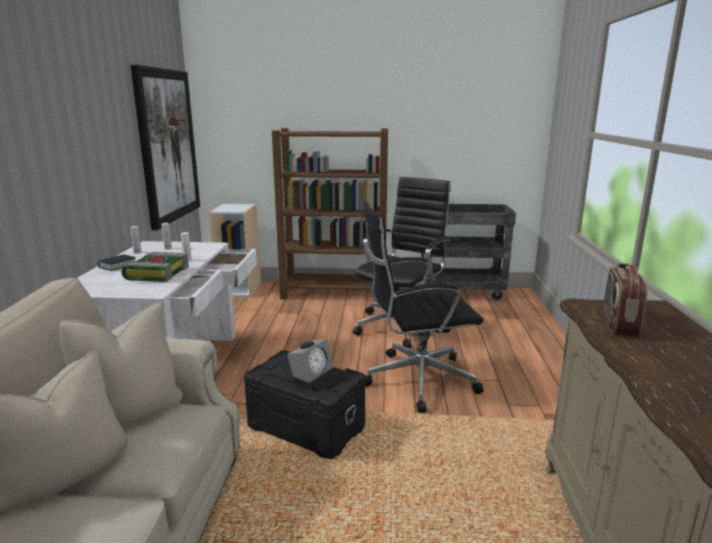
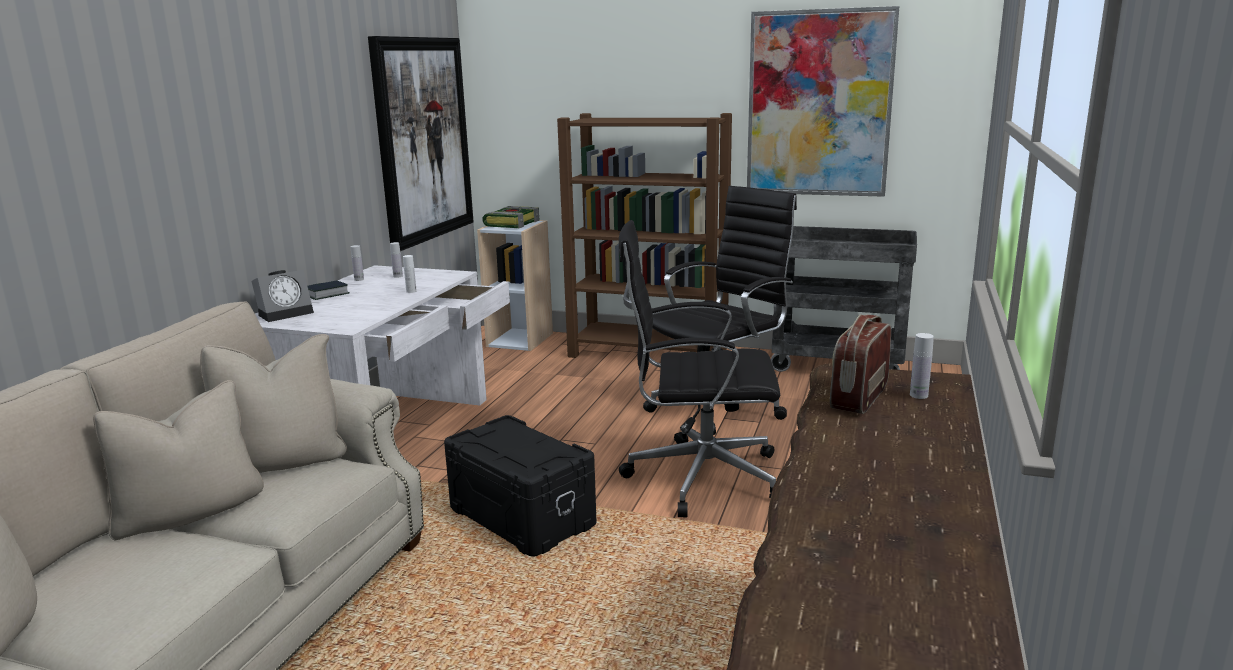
camera: 15 degrees right, 0 degrees up
(157, 273) = (365, 305): book -> book (512, 224)
(313, 376) = (527, 450): alarm clock -> alarm clock (287, 313)
(444, 123) = (819, 104): none -> picture
(654, 318) = (918, 395): none -> white bottle

